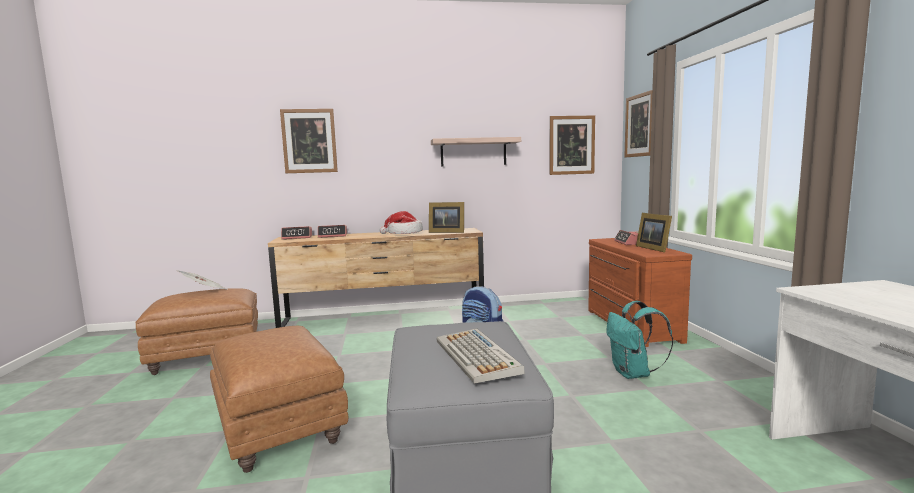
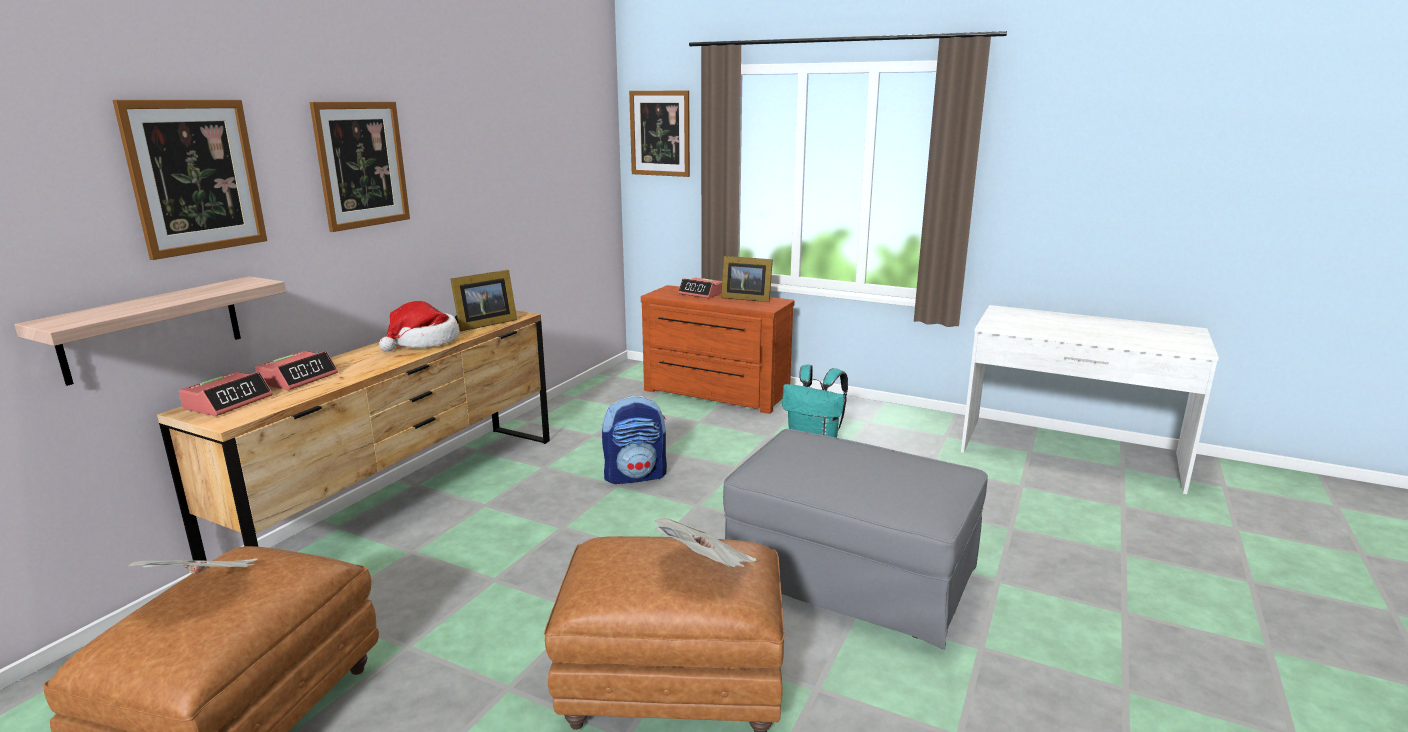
camera: 55 degrees left, 10 degrees up
(274, 347) = (706, 567): none -> newspaper
(473, 152) = (473, 179): shelf -> shelf (153, 328)
(477, 356) = (900, 467): keyboard -> none
(571, 145) = (577, 158): picture -> picture (362, 164)

